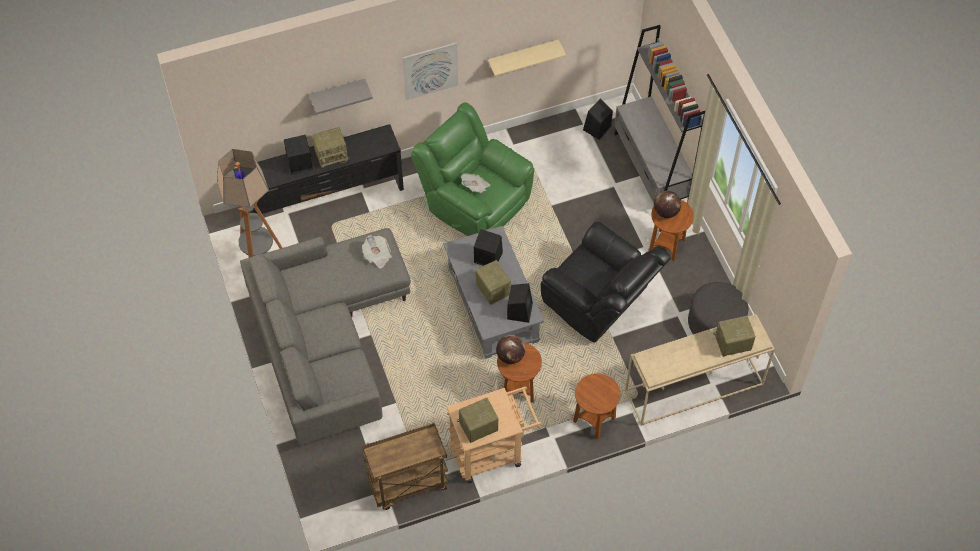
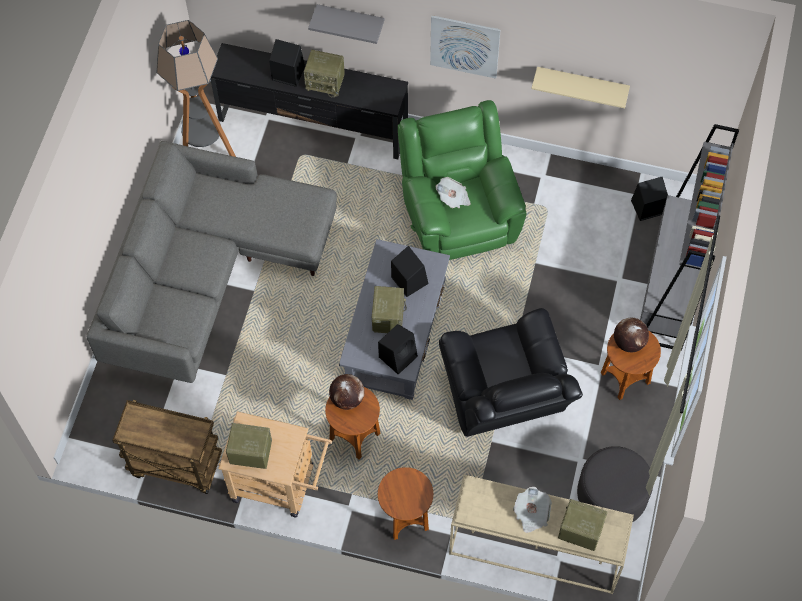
camera: 35 degrees right, 5 degrees up
(377, 256) = (300, 213): newspaper -> newspaper (531, 514)

